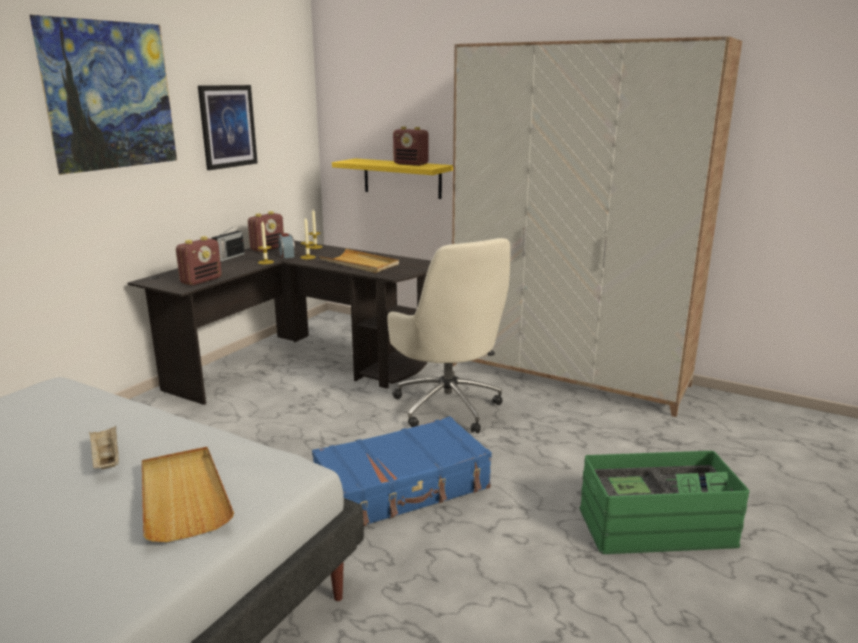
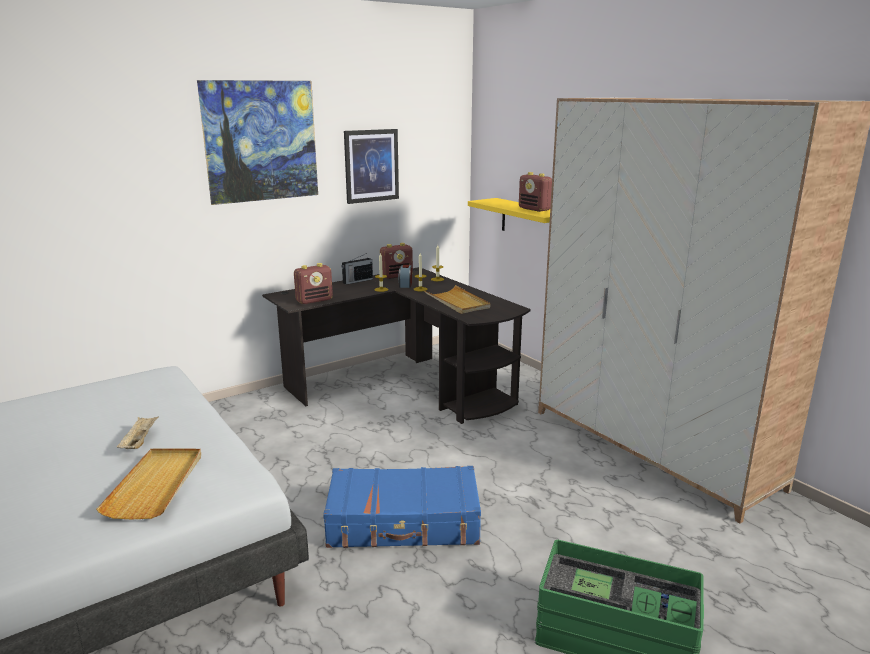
camera: 25 degrees right, 0 degrees up
(448, 408) = (502, 455): beige office chair -> none

